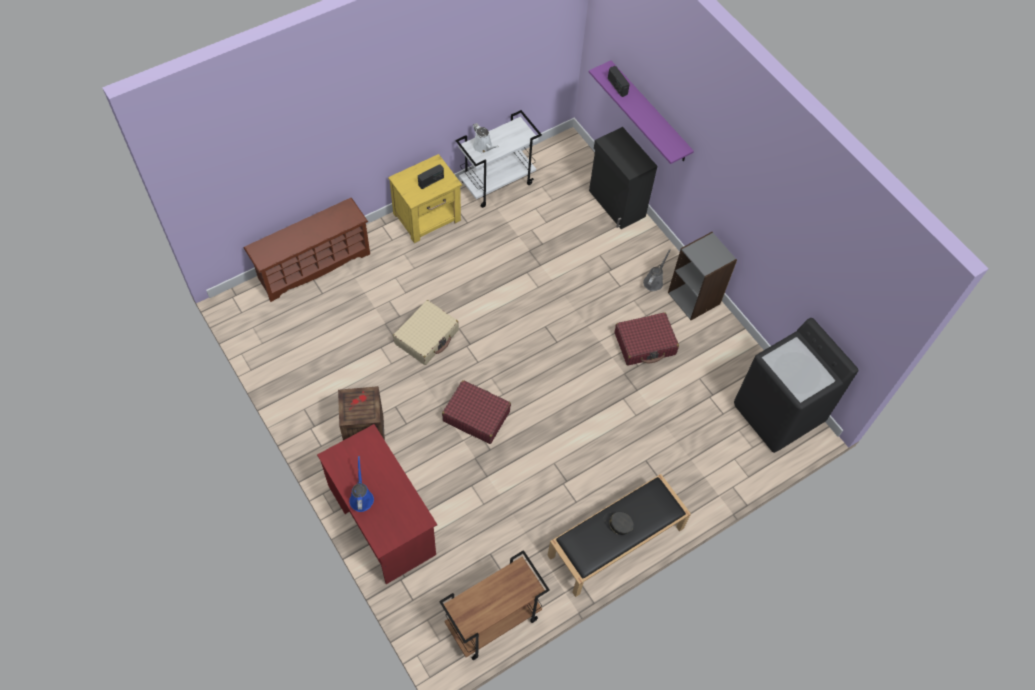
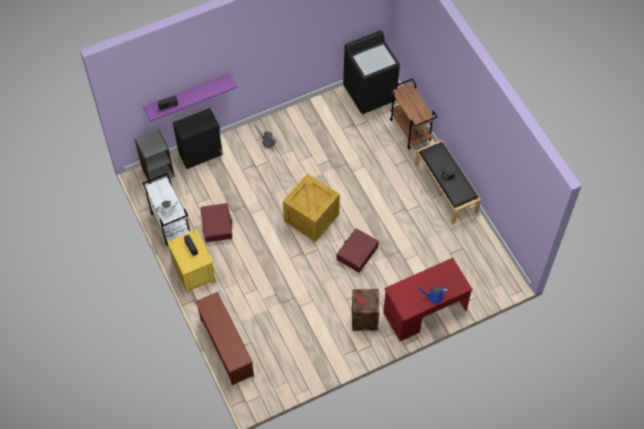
camera: 80 degrees left, 0 degrees up
(427, 337) = (295, 278): beige suitcase -> none
(492, 622) = (491, 256): brown cart -> brown cart (410, 130)
(530, 350) = (311, 218): none -> crate
(645, 344) = (314, 154): red suitcase -> red suitcase (217, 225)
(694, 298) = (283, 121): grey bookcase -> grey bookcase (157, 171)

